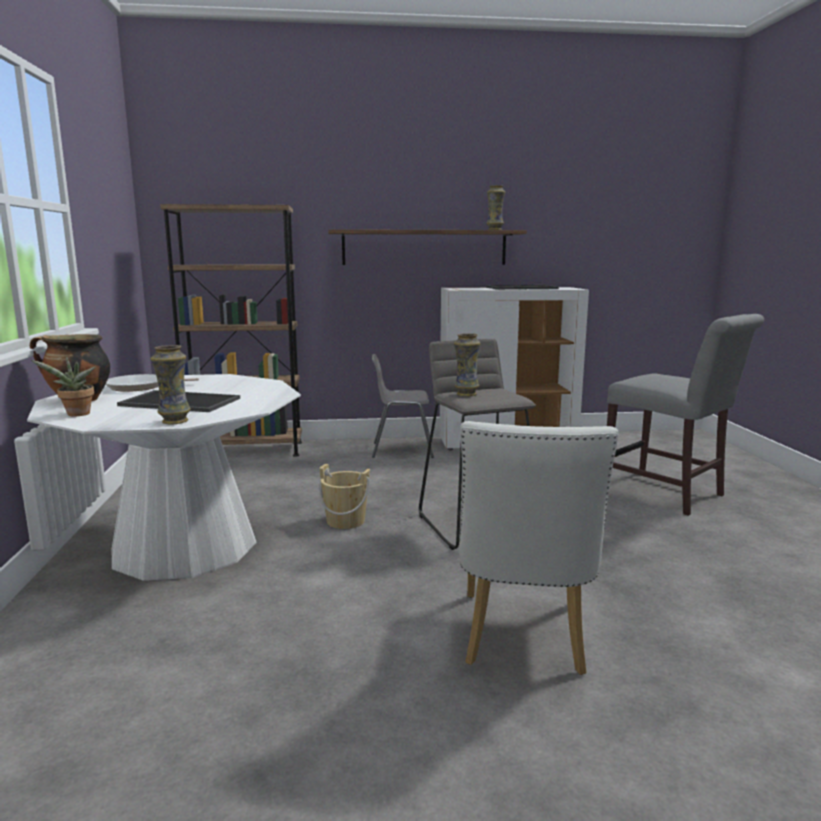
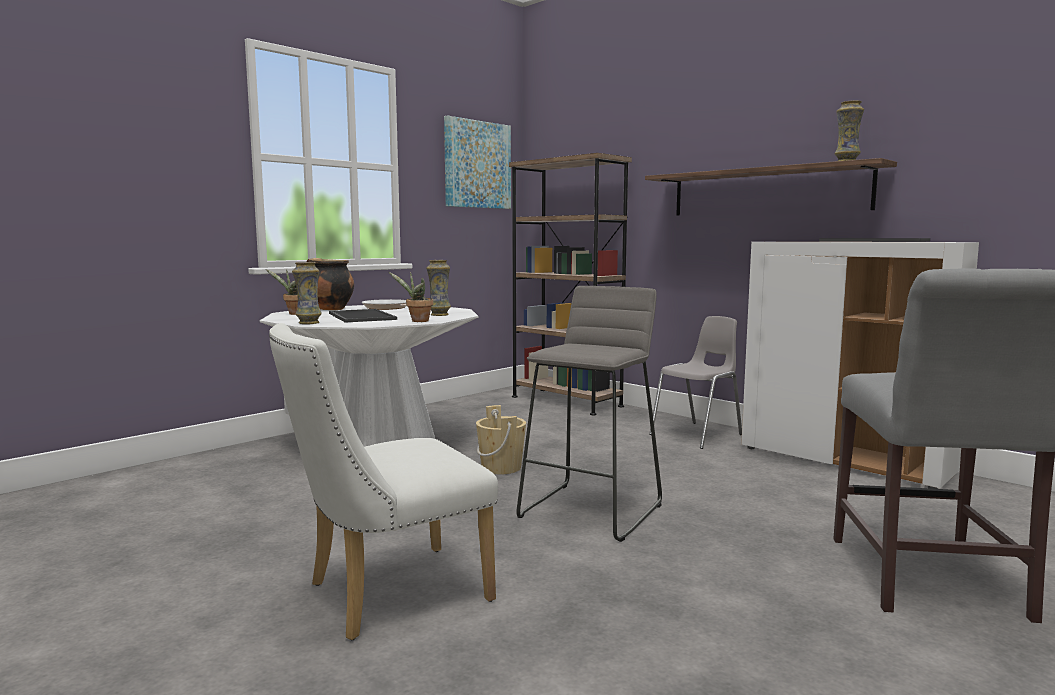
camera: 50 degrees right, 5 degrees down
(113, 203) = (477, 164): none -> picture
(270, 396) = (417, 321): none -> potted plant
(401, 450) = (697, 435): grey chair -> grey chair turned 90 degrees clockwise
(466, 394) = (574, 345): vase -> vase (439, 315)

